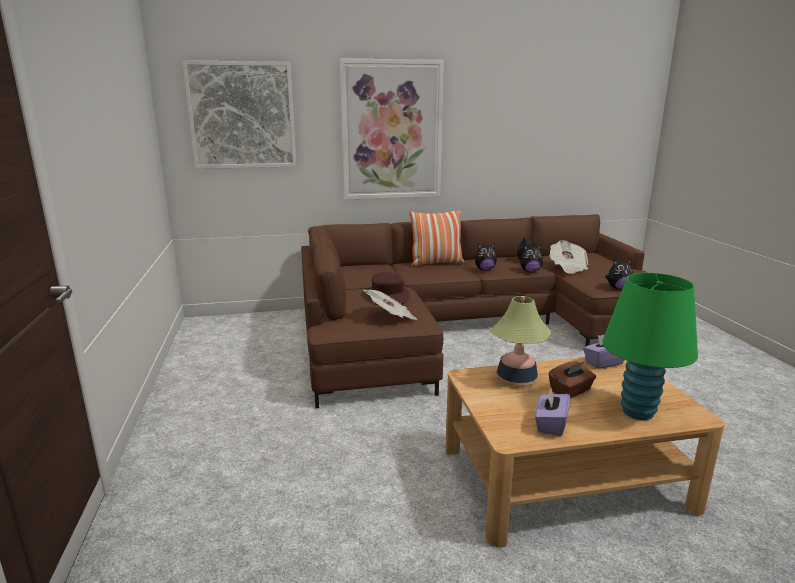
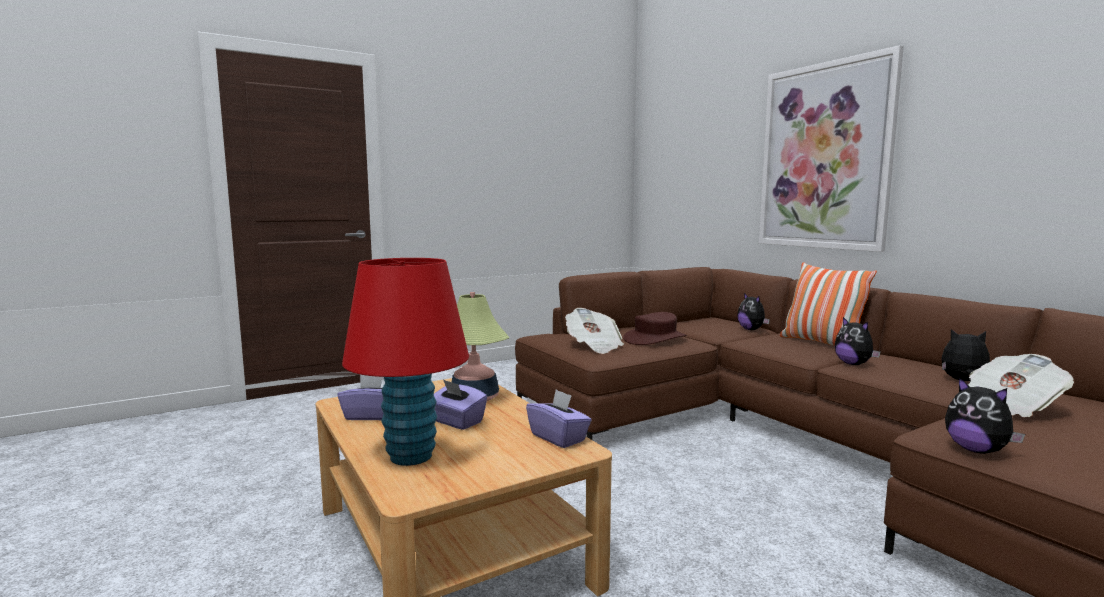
camera: 70 degrees right, 10 degrees down
(242, 115) = (685, 151): picture -> none
(530, 271) = (915, 387): plush toy -> plush toy (751, 329)
(570, 391) = (456, 422): brown tissue box -> purple tissue box
(638, 412) = (410, 456): green table lamp -> red table lamp

